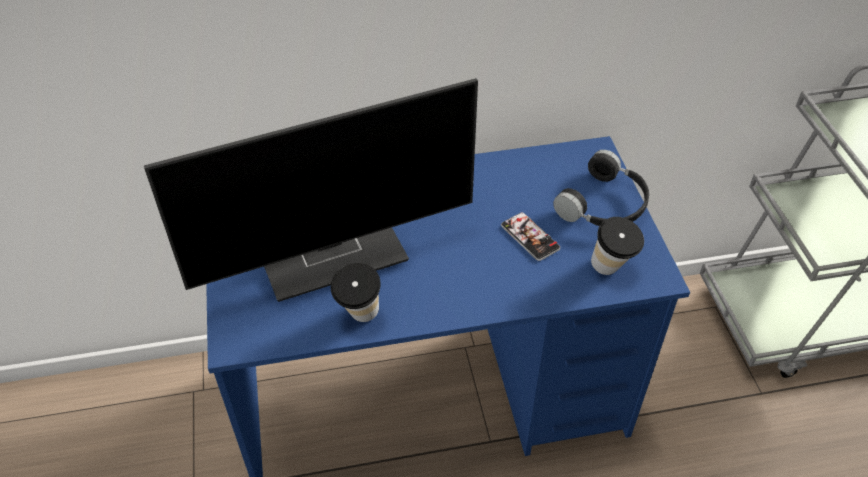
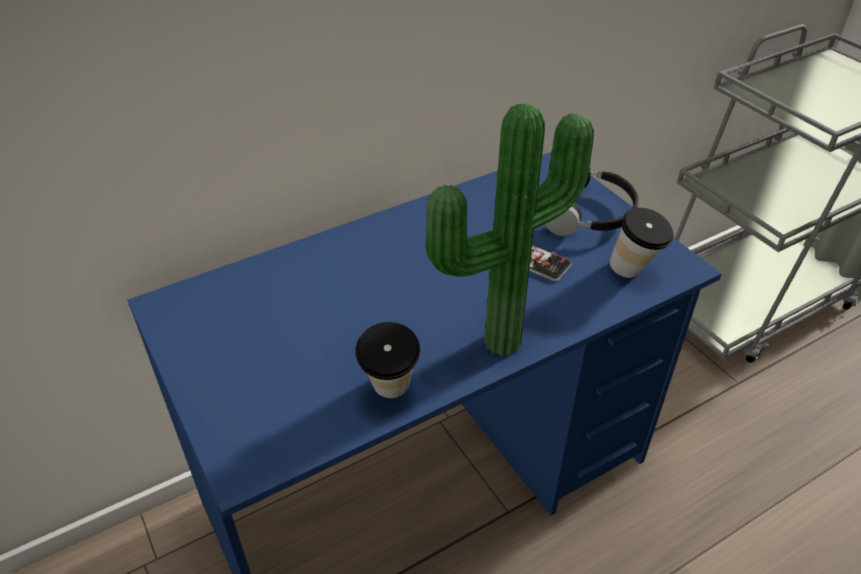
camera: 20 degrees left, 5 degrees down
(333, 251) = (322, 329): monitor -> none
(464, 296) = (497, 338): none -> potted plant

